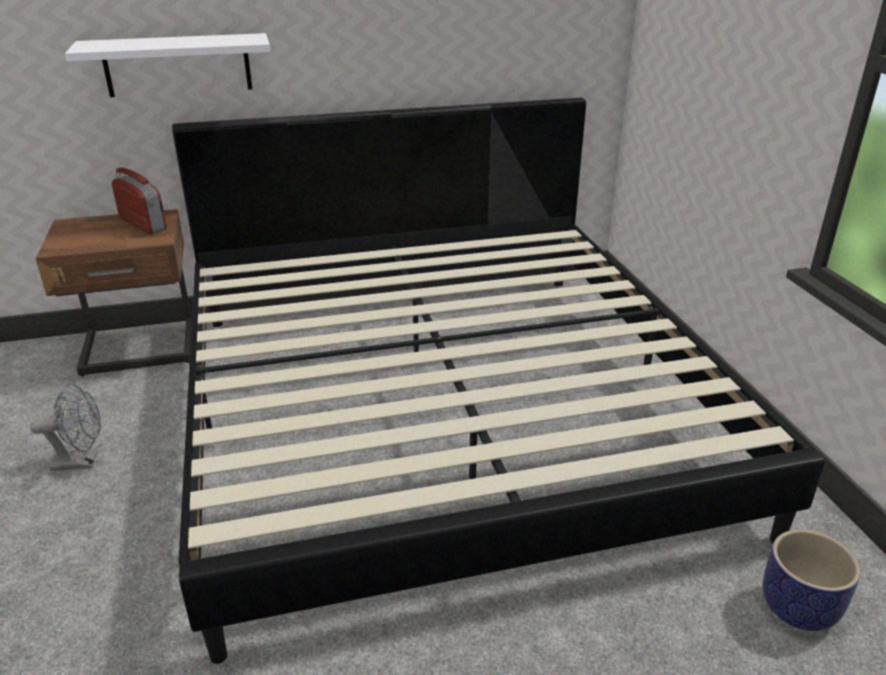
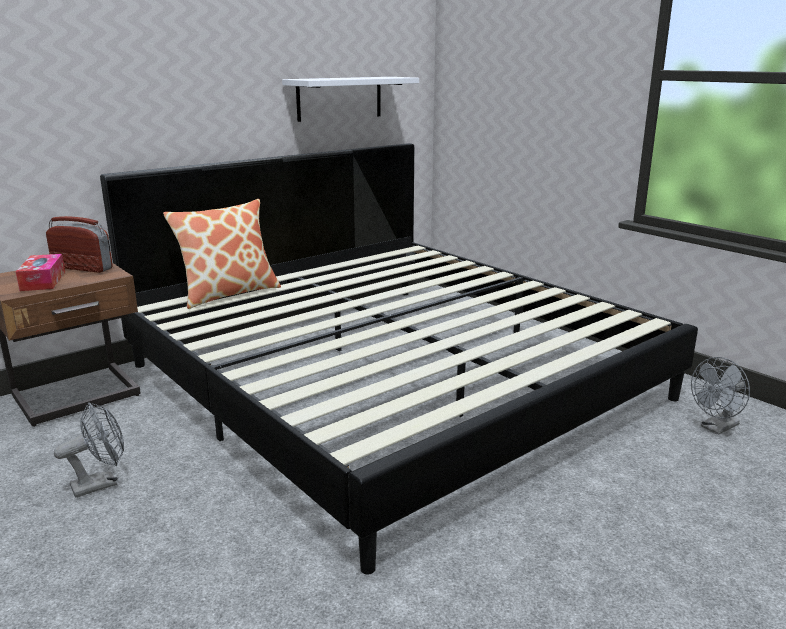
camera: 25 degrees left, 10 degrees down
(93, 237) = (43, 281): none -> tissue box
(178, 65) = (103, 122): white shelf -> white shelf (339, 98)
(302, 267) = (228, 293): none -> pillow
(799, 609) = (716, 428): planter -> grey fan

